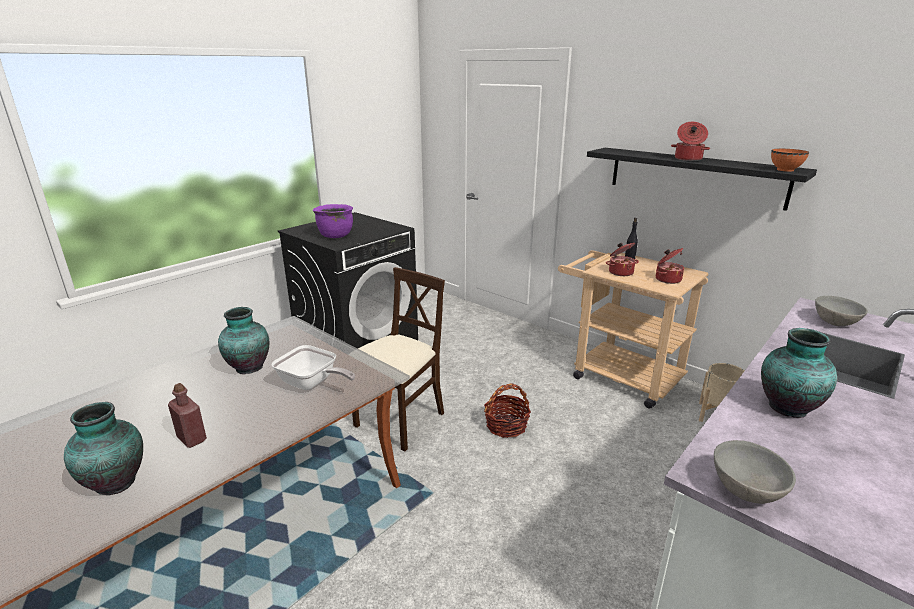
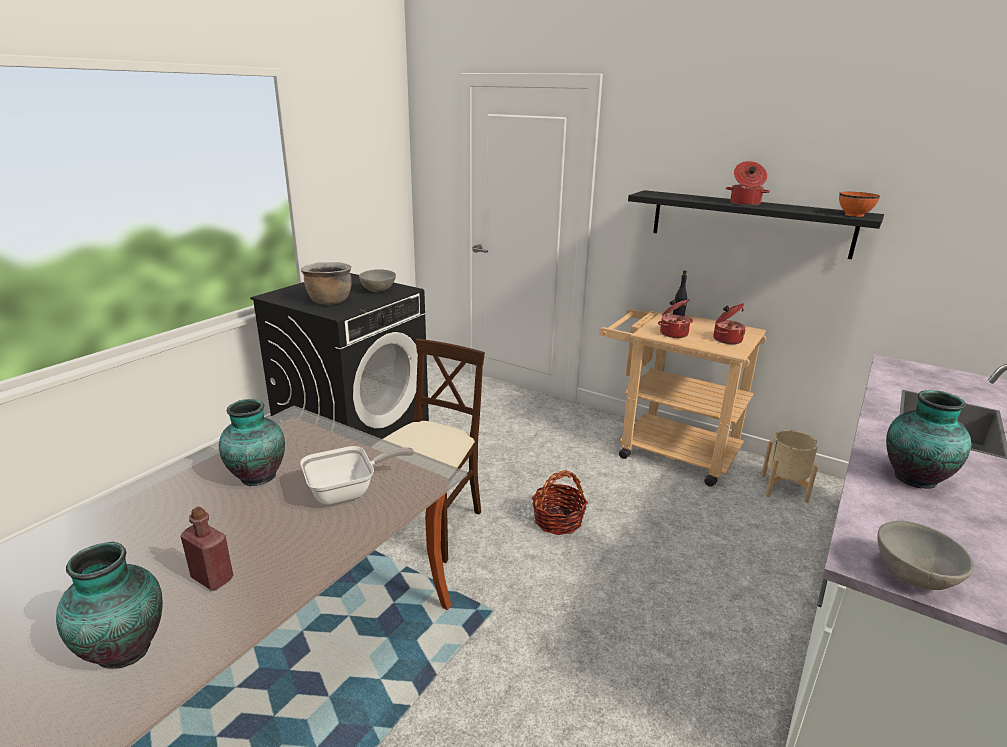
camera: 10 degrees left, 0 degrees up
(312, 384) = (348, 491): frying pan -> frying pan turned 45 degrees counterclockwise
(335, 235) = (329, 301): purple cooking pot -> brown cooking pot
(835, 323) = (920, 380): grey bowl -> grey bowl (379, 291)

